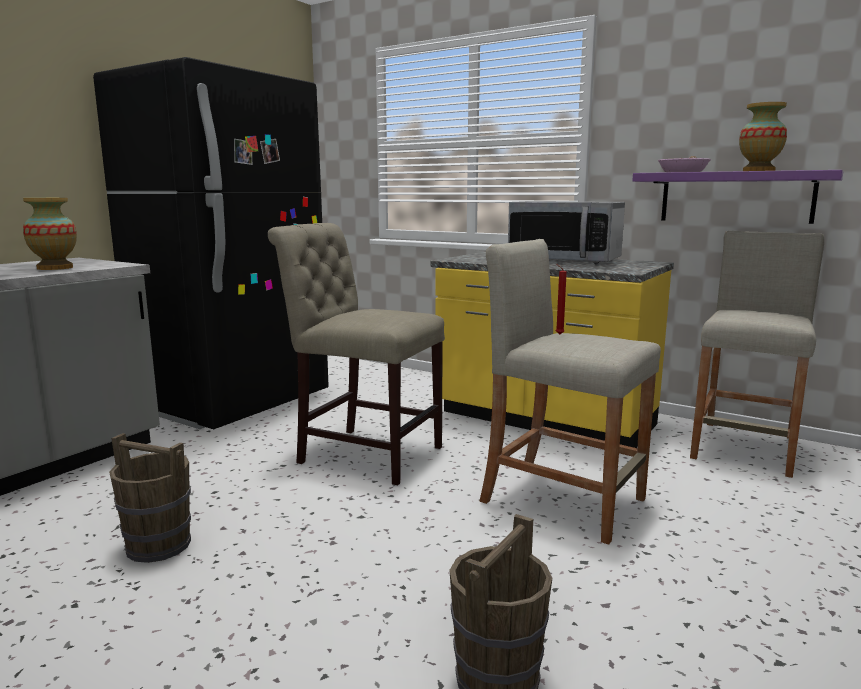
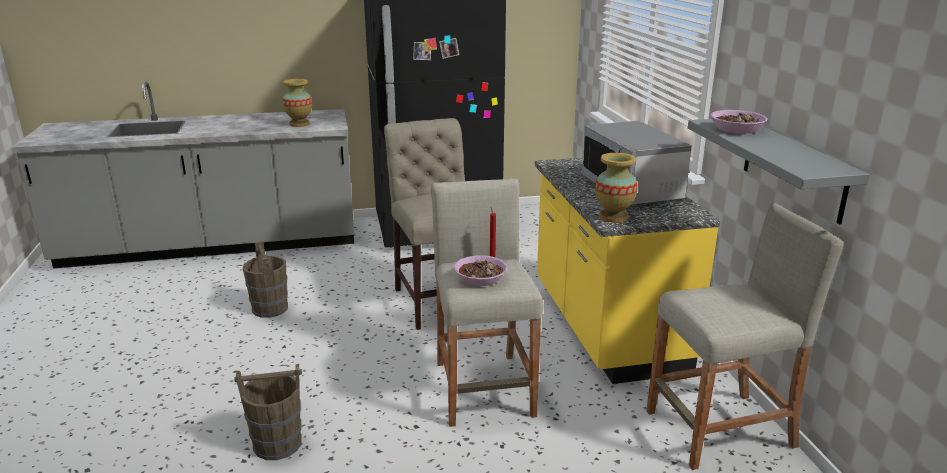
camera: 45 degrees right, 10 degrees up
(593, 342) = (481, 278): none -> bowl
(735, 197) = (793, 168): purple shelf -> grey shelf
(758, 171) = (784, 150): vase -> vase (613, 217)

